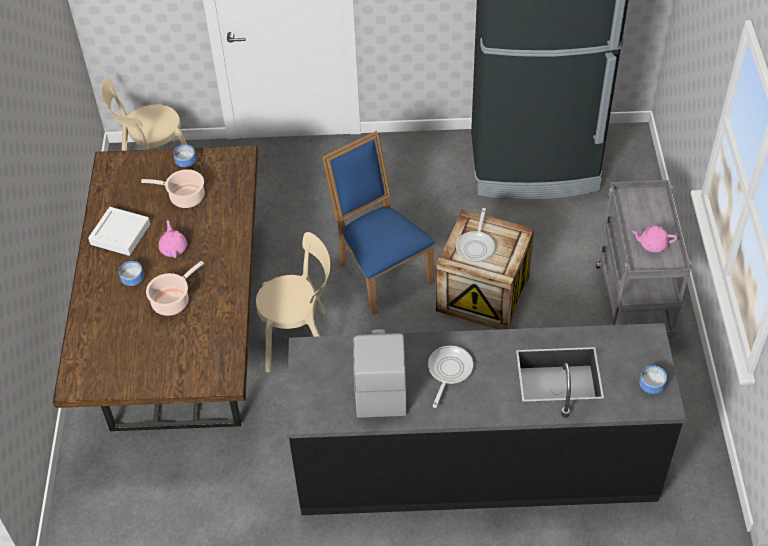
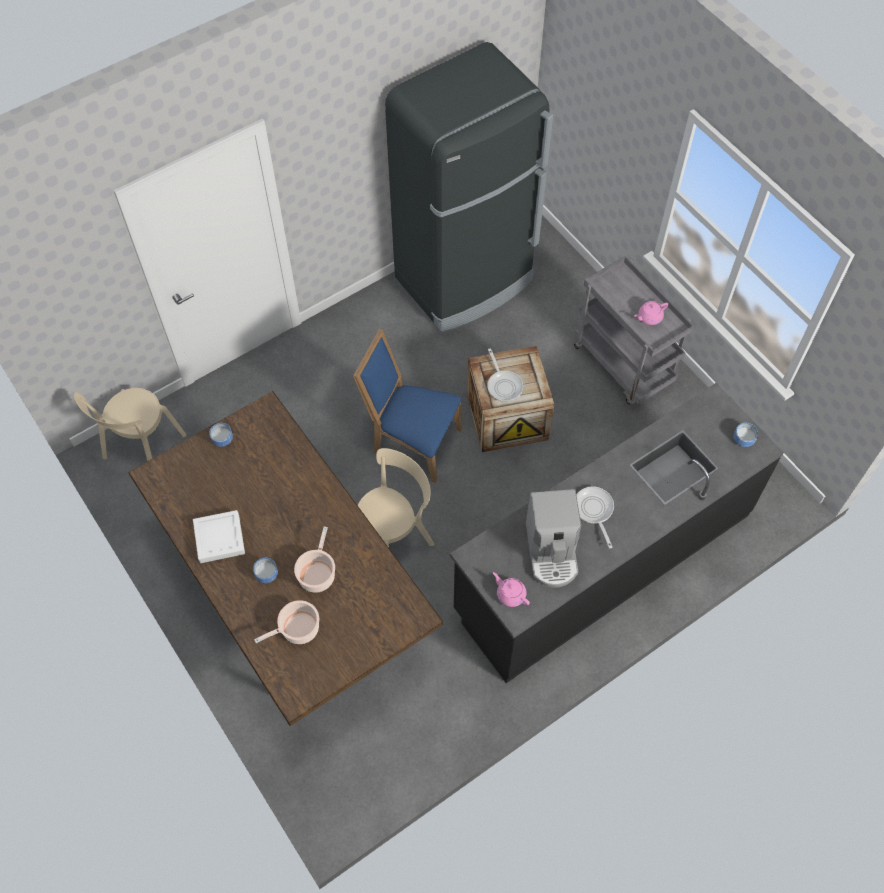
camera: 35 degrees left, 10 degrees up
(173, 248) = (278, 525): pink teapot -> pink teapot (510, 594)
(184, 197) = (248, 473): cooking pot -> cooking pot (297, 629)
(380, 385) = (552, 552): coffee machine -> coffee machine turned 150 degrees counterclockwise

